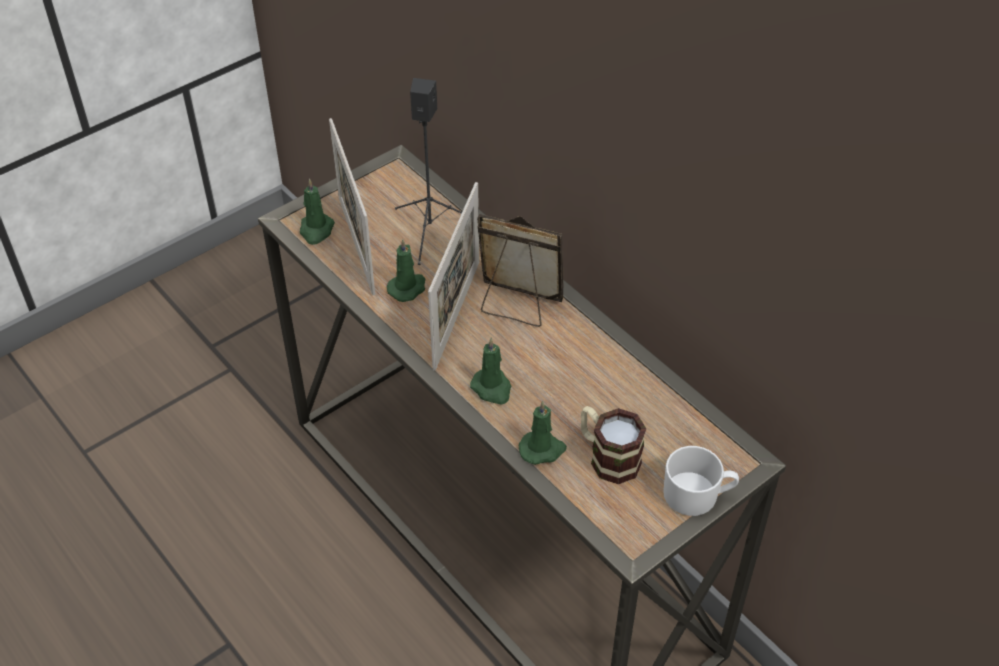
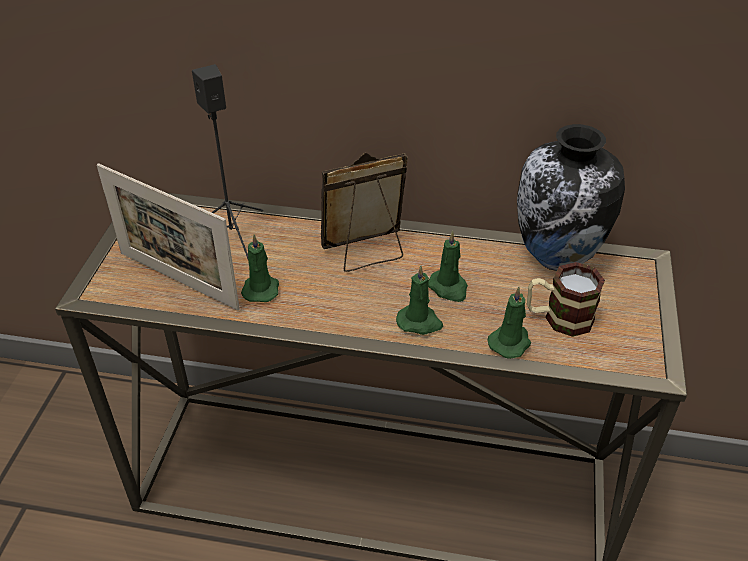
camera: 40 degrees left, 5 degrees down
(316, 230) = (127, 288): green candle -> green candle (449, 288)
(456, 314) = (326, 285): picture frame -> none
(669, 408) = (557, 259): none -> vase
(697, 495) = (647, 304): white mug -> none

